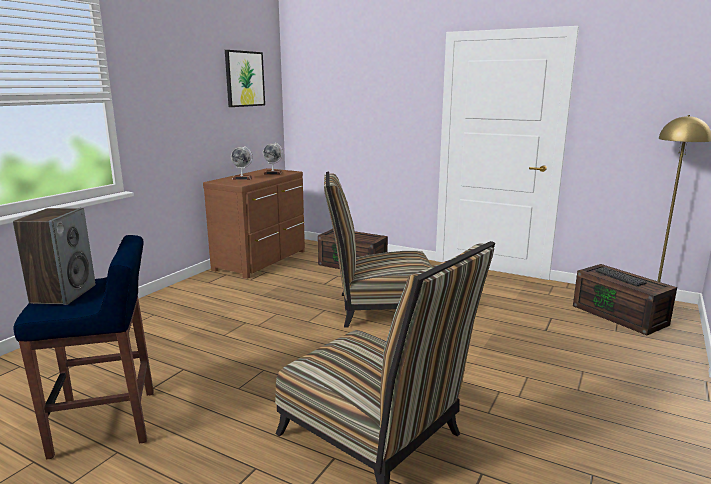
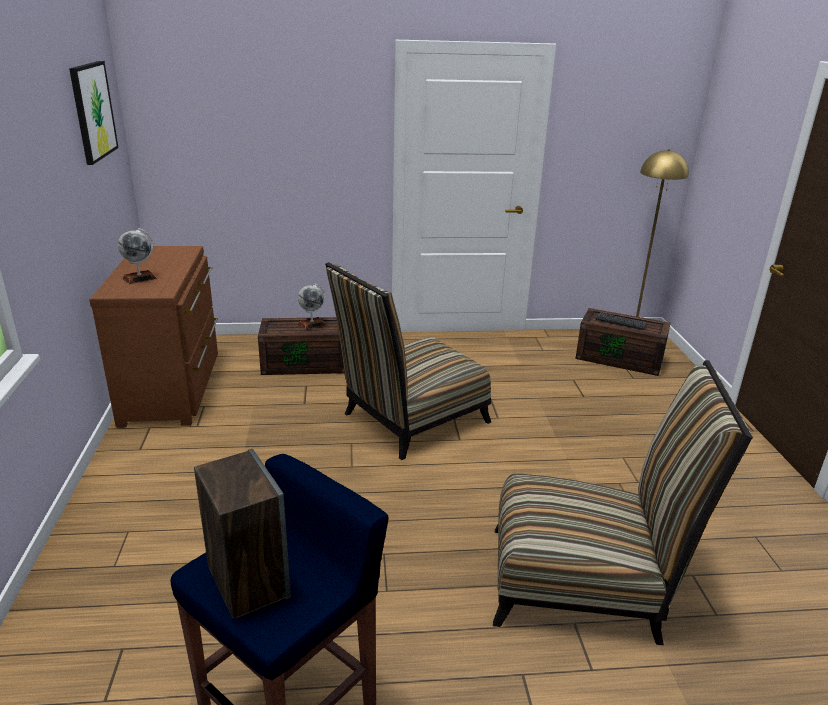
camera: 35 degrees left, 10 degrees up
(273, 173) = (166, 257): globe -> globe (312, 324)

